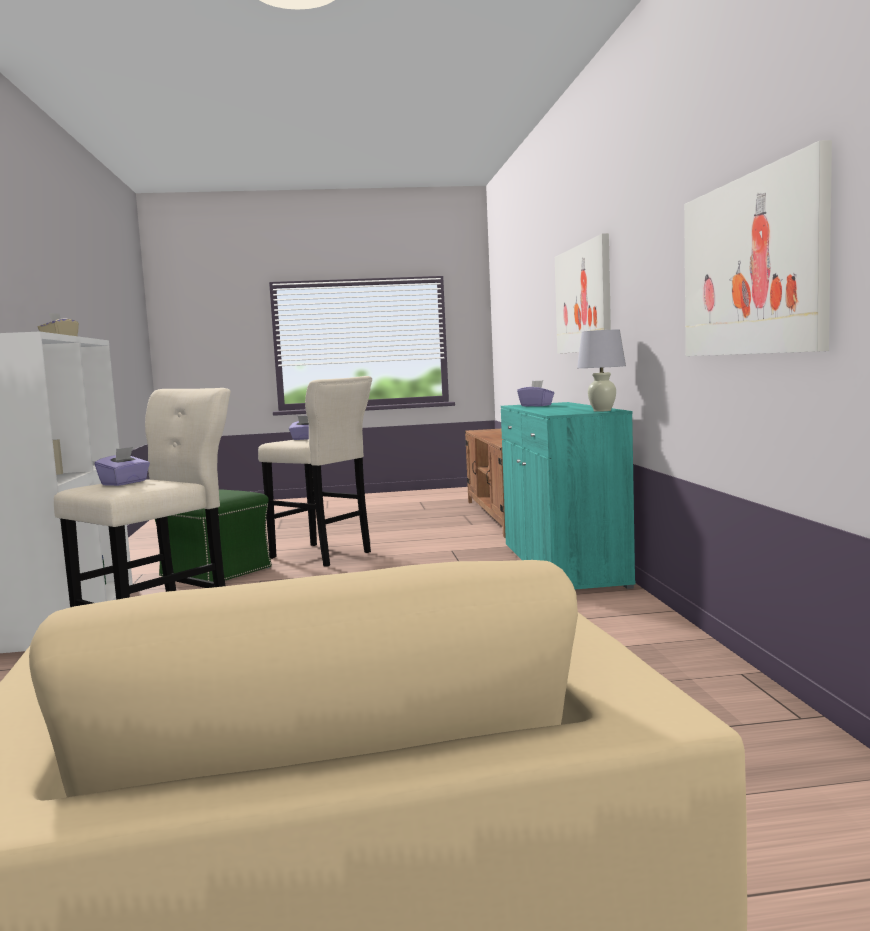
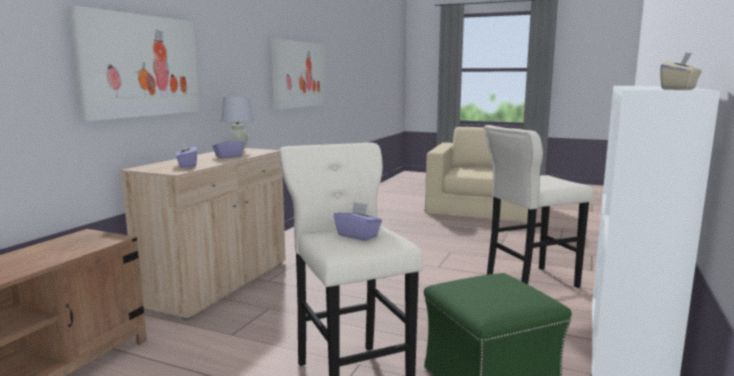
camera: 150 degrees left, 5 degrees up
(124, 483) = (548, 180): purple tissue box -> purple tissue box (228, 156)
(562, 565) = (219, 283): turquoise cabinet -> beige cabinet

